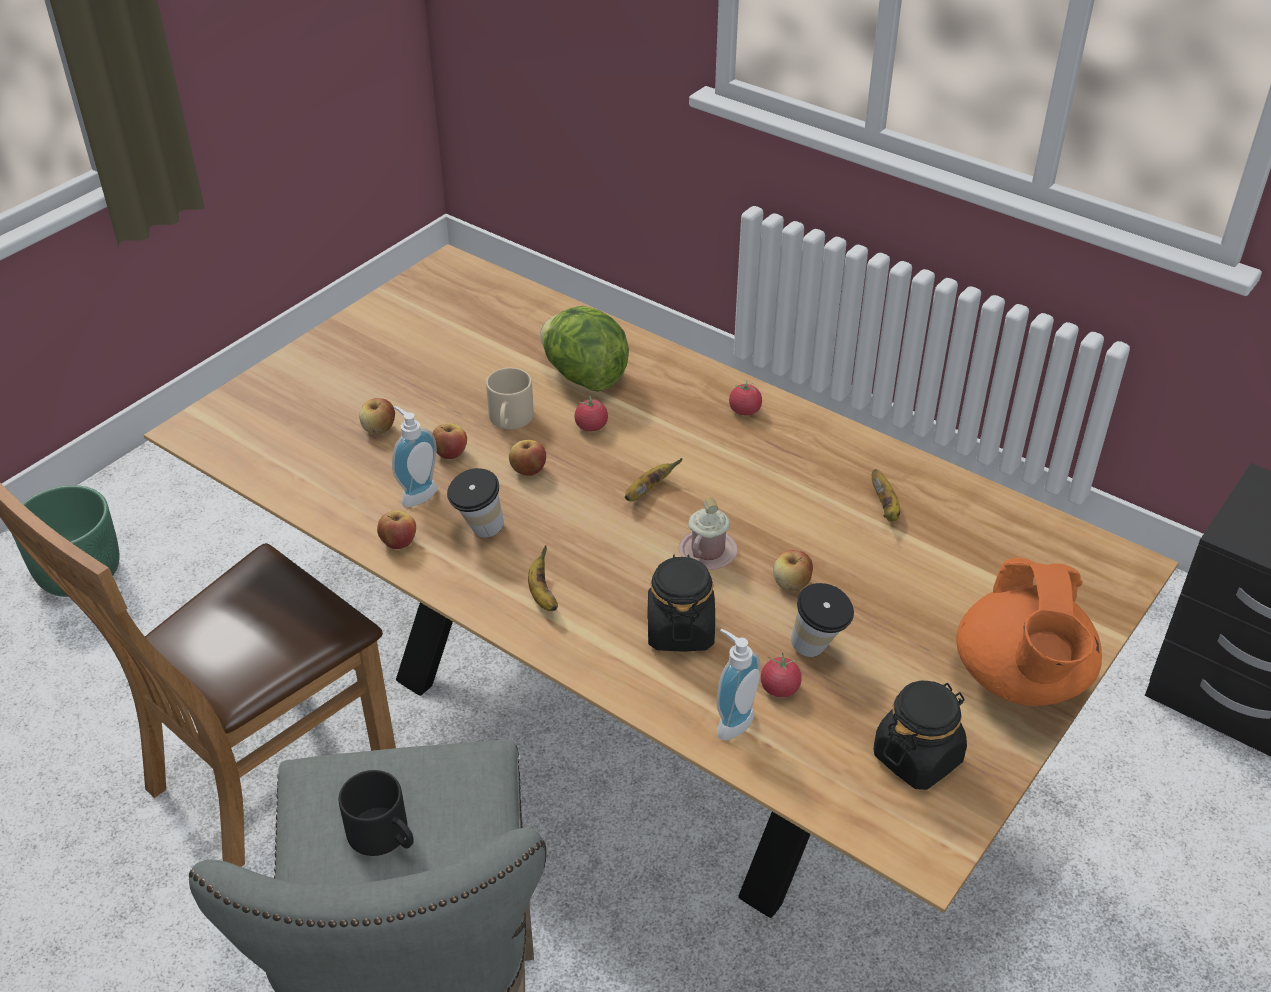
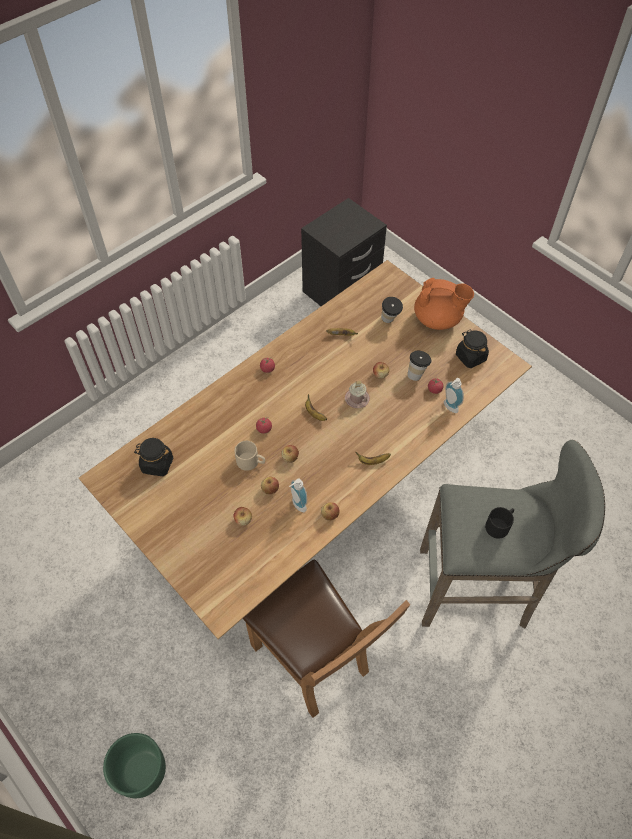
camera: 80 degrees left, 15 degrees up
(479, 532) = (329, 482): cup -> cup (390, 321)
(584, 376) = (224, 427): lettuce -> none
(680, 630) = (400, 416): black jar -> black jar (157, 464)

